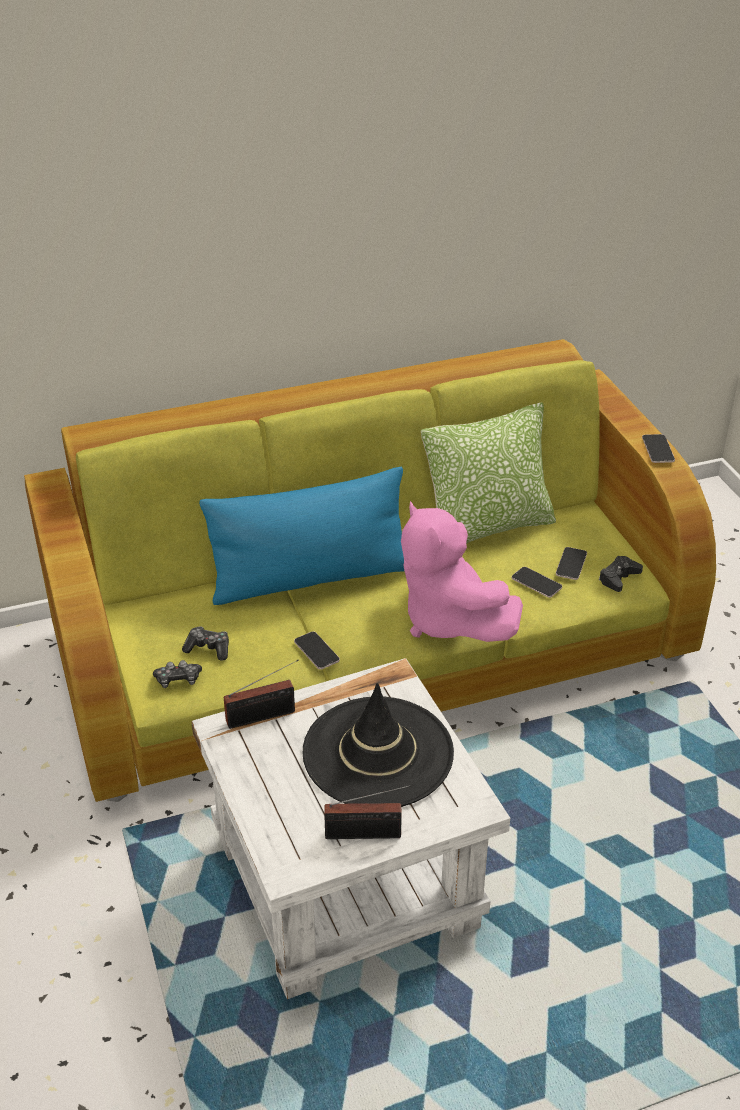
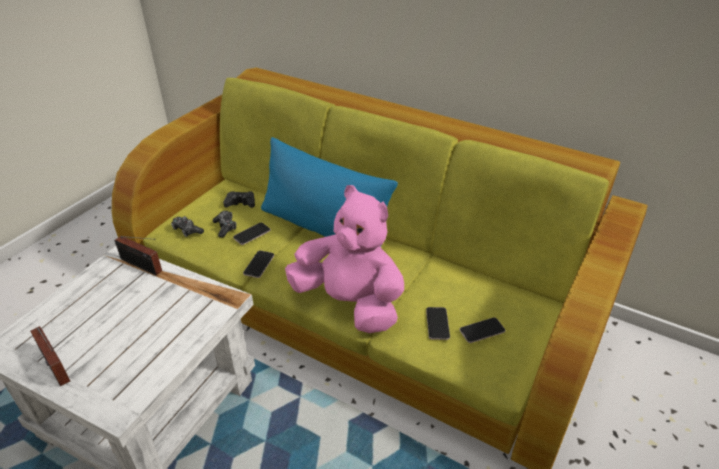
camera: 50 degrees right, 0 degrees up
(377, 753) = (142, 331): black hat -> none
(448, 620) = (350, 303): pink plush toy -> pink plush toy turned 105 degrees clockwise
(487, 528) = (464, 270): pillow -> none
(618, 578) = (497, 364): black game controller -> black game controller (241, 203)
(658, 449) = (598, 281): phone -> phone (252, 234)

